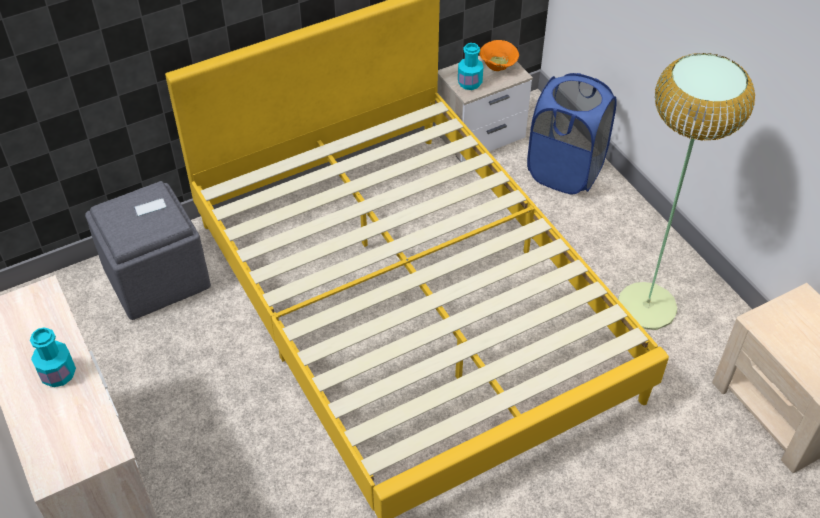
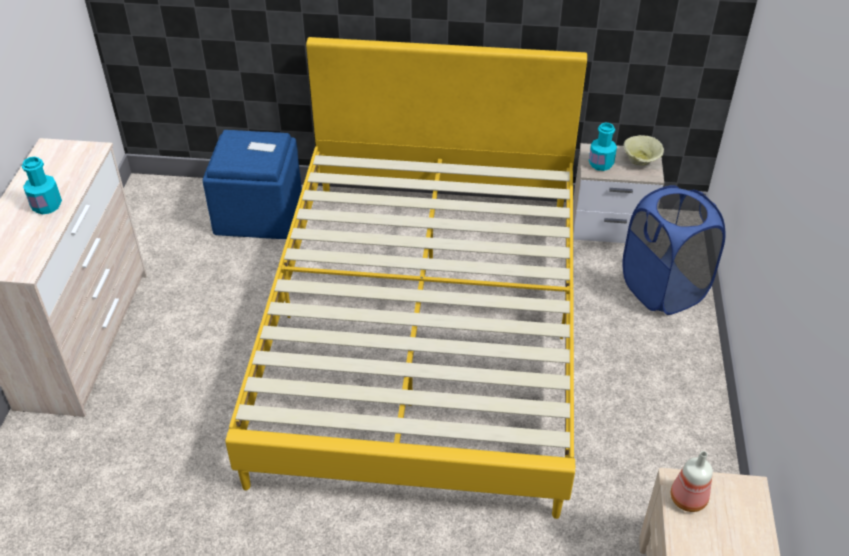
camera: 35 degrees right, 5 degrees down
(157, 275) = (259, 213): grey ottoman -> blue ottoman
(499, 65) = (641, 161): orange bowl -> beige bowl
(646, 306) = (635, 437): floor lamp -> none
(773, 330) = (686, 498): none -> bottle

